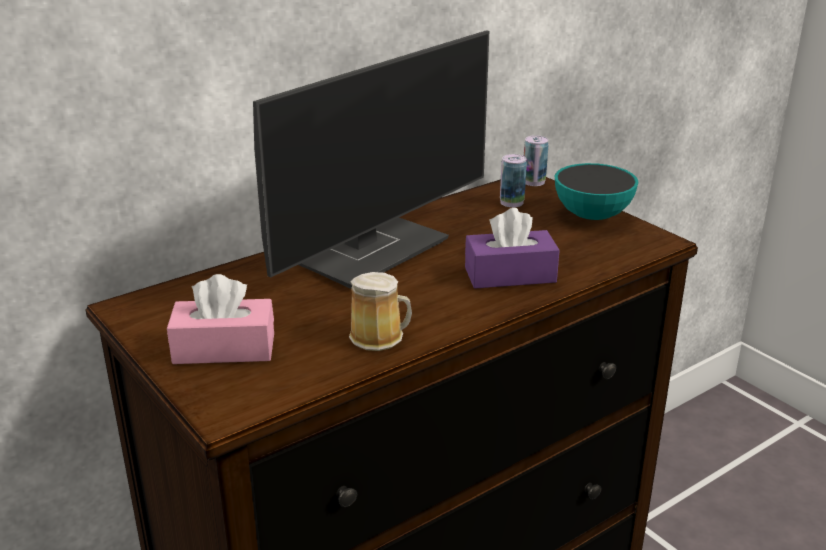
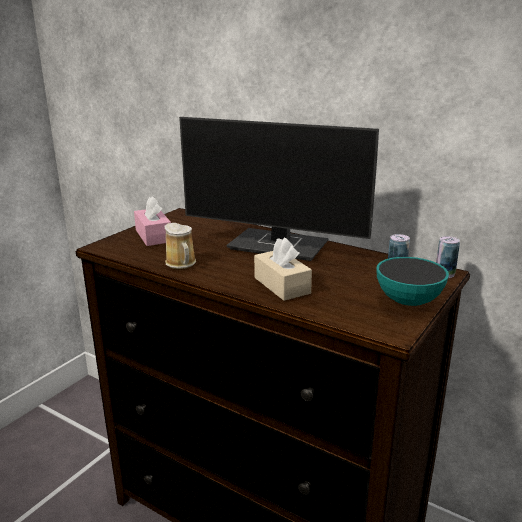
camera: 70 degrees right, 5 degrees down
(510, 275) = (282, 285): purple tissue box -> beige tissue box

